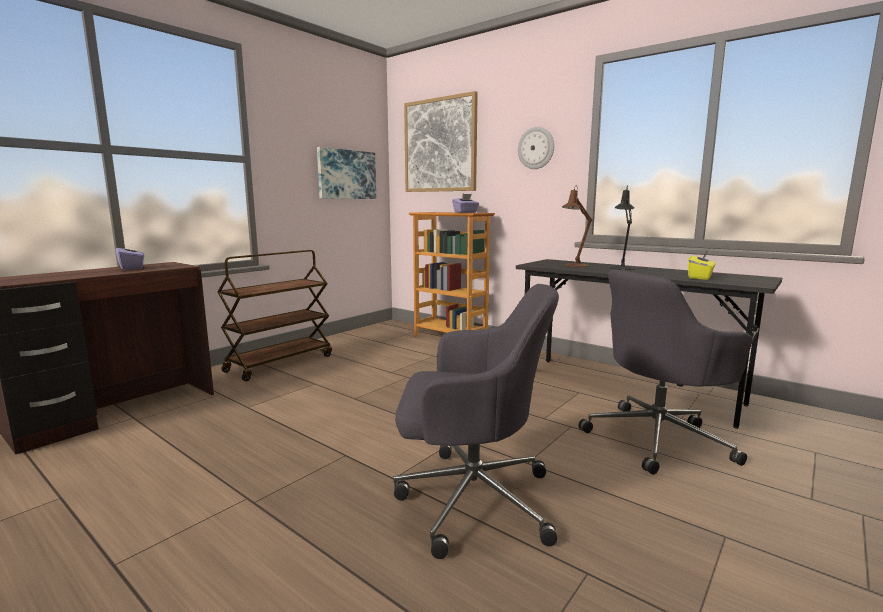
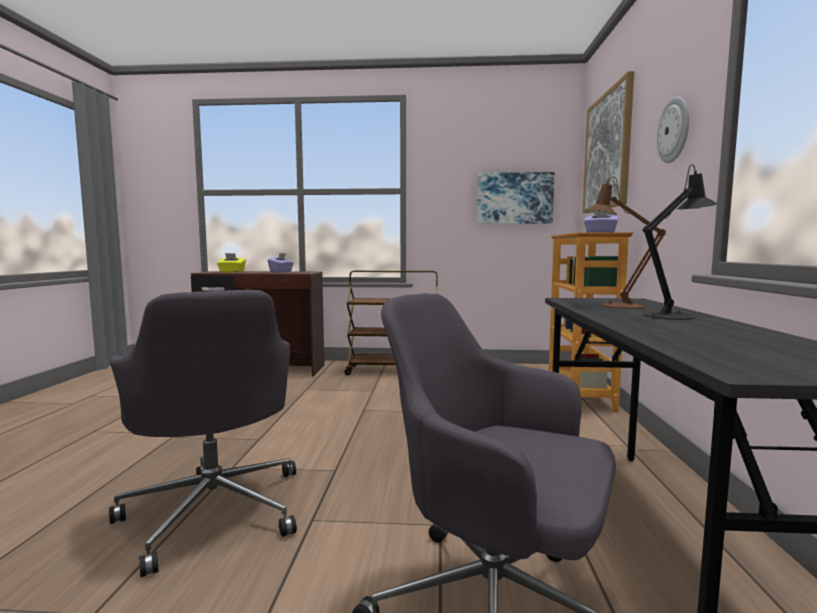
camera: 55 degrees right, 5 degrees down
(700, 277) = (708, 343): yellow tissue box -> yellow tissue box (231, 272)

